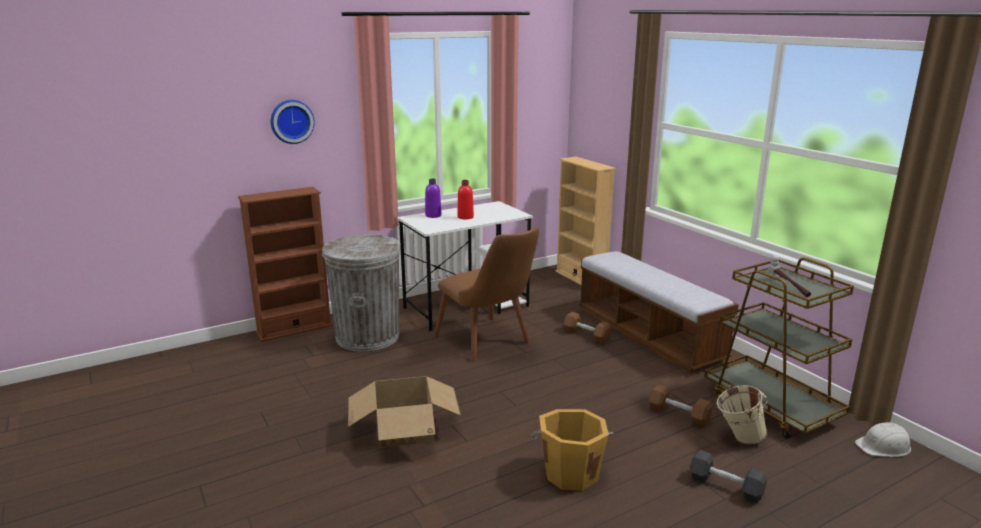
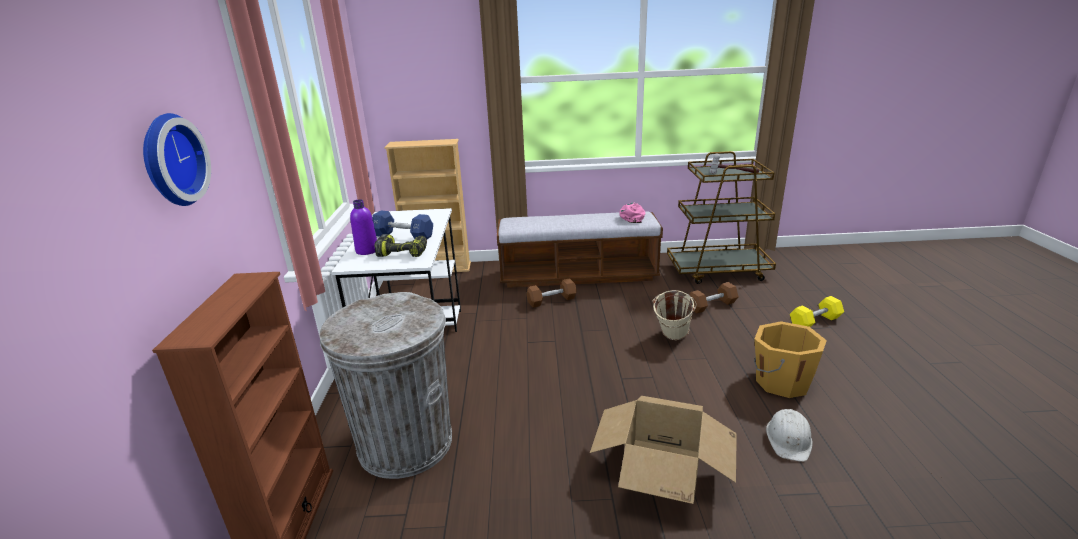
camera: 60 degrees left, 5 degrees up
(440, 223) = (404, 252): none -> power drill
(465, 217) = (403, 236): red bottle -> blue dumbbell
(490, 343) = (516, 355): brown chair -> none
(697, 294) = (633, 216): none -> pink cap
(725, 486) = (815, 321): black dumbbell -> yellow dumbbell
(737, 438) = (755, 296): beige bucket -> beige bucket (671, 338)
(884, 446) = (781, 257): white hard hat -> white hard hat (789, 439)

